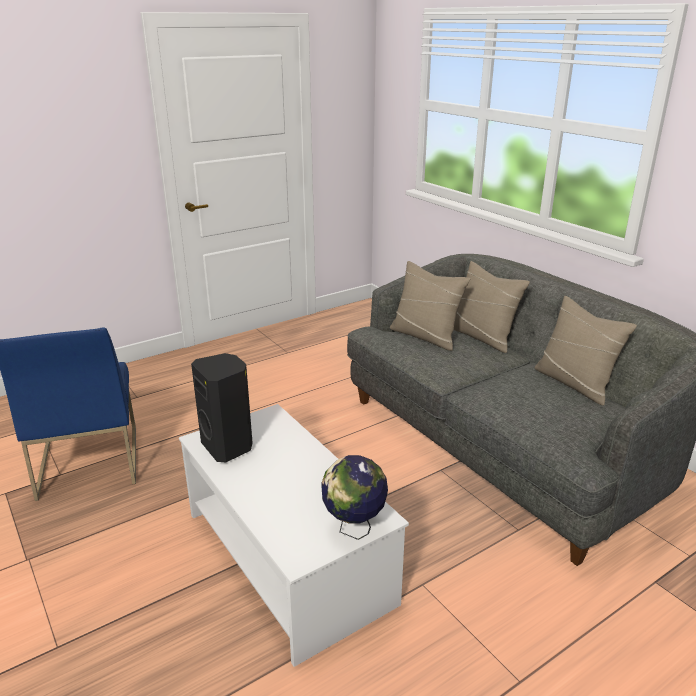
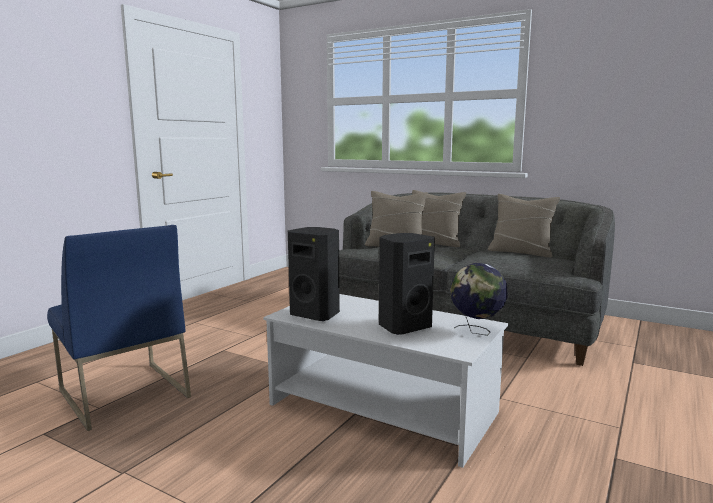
camera: 25 degrees left, 15 degrees down
(289, 495) = (403, 326): none -> black speaker

